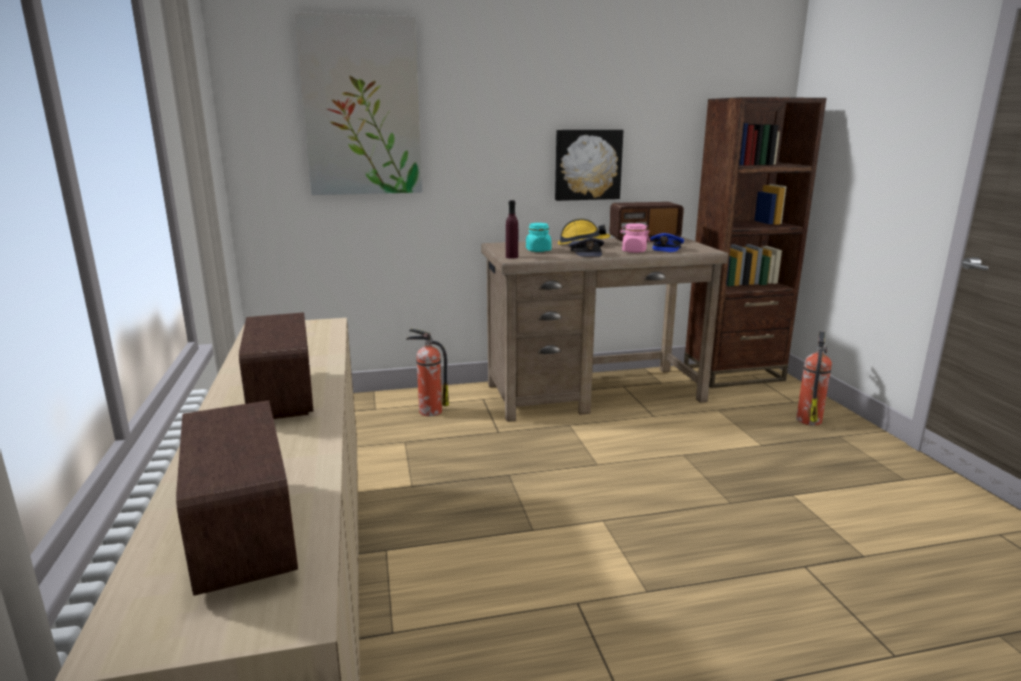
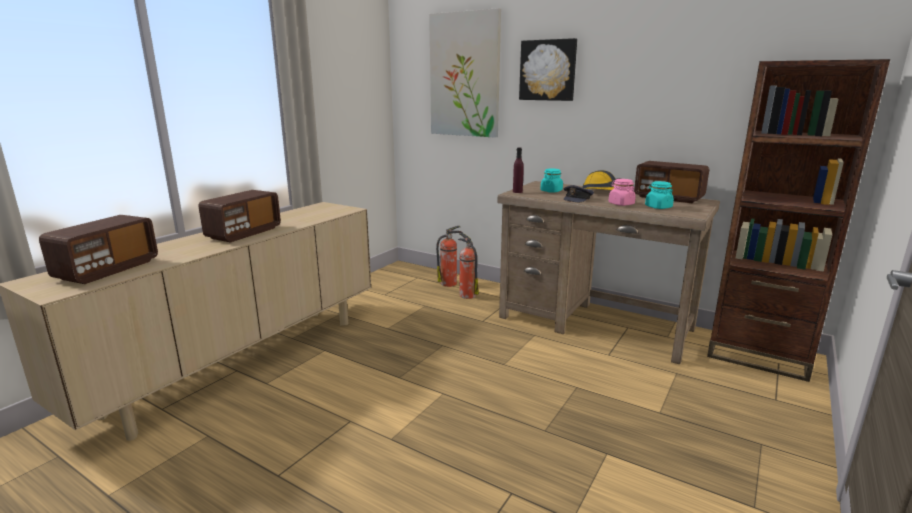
camera: 45 degrees right, 0 degrees up
(587, 164) = (629, 124): picture -> picture (548, 70)
(666, 248) = (658, 207): blue cap -> turquoise jar
(808, 419) = (757, 418): fire extinguisher -> fire extinguisher (449, 283)

